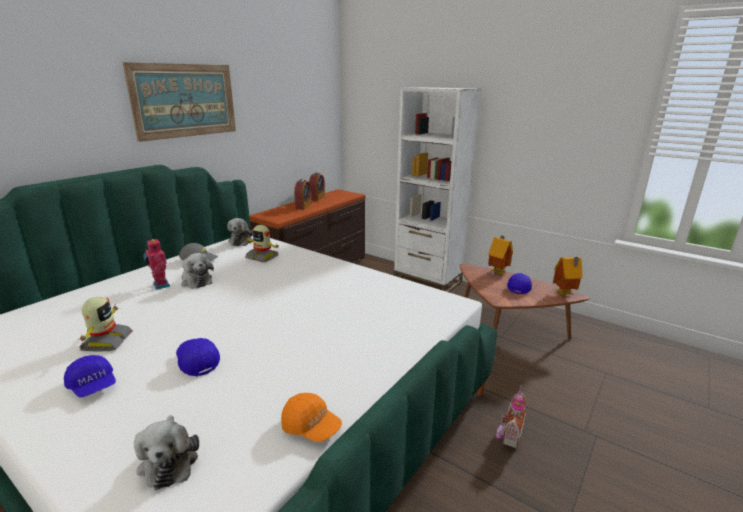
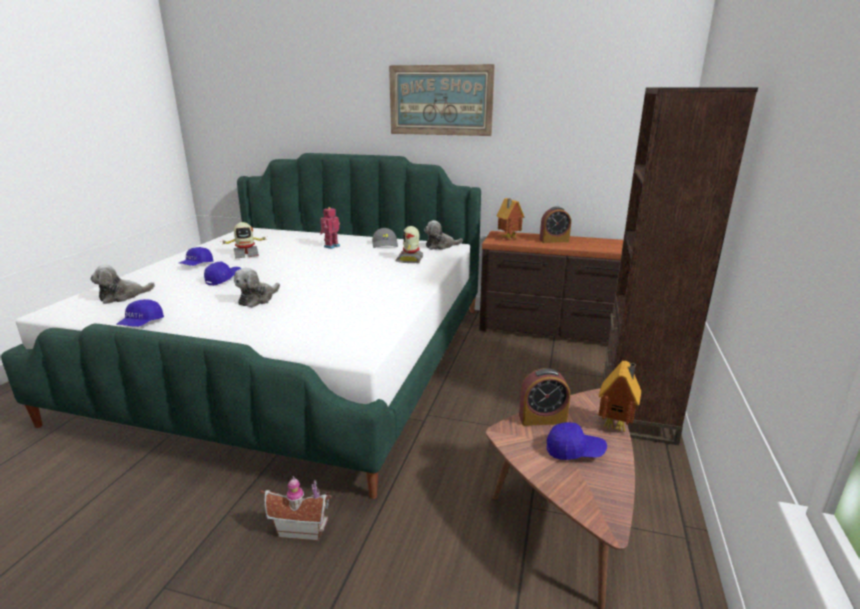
camera: 70 degrees right, 0 degrees up
(196, 281) = (345, 252): plush toy -> plush toy (257, 299)
(311, 427) = (141, 324): orange cap -> blue cap
(317, 198) = (596, 240): alarm clock -> alarm clock (542, 419)
(427, 281) = (636, 411): white bookcase -> brown bookcase
(564, 294) = (599, 509): toy house -> toy house (508, 238)

